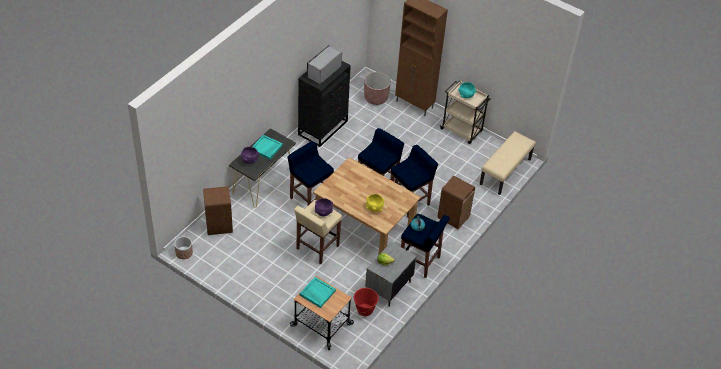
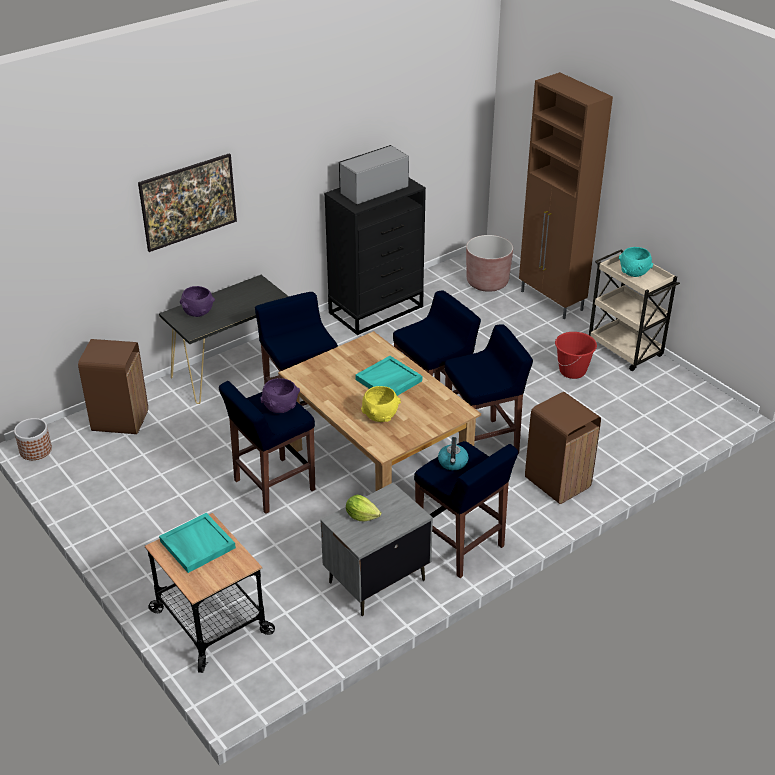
camera: 20 degrees right, 10 degrees down
(242, 114) = (190, 218): none -> picture
(266, 148) = (237, 300): turquoise tray -> turquoise tray (388, 380)
(317, 248) = (273, 486): beige stool -> blue stool
(365, 310) = (311, 612): red bucket -> red bucket (572, 371)
(505, 172) = (688, 426): beige bench -> none

